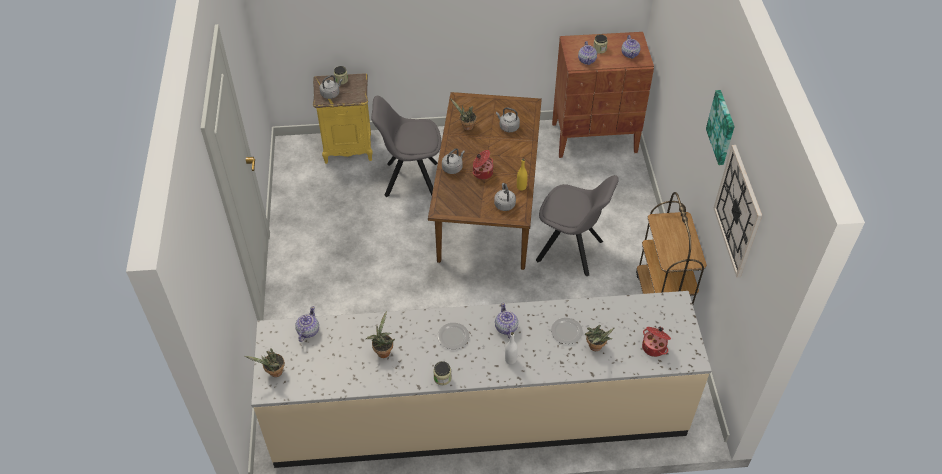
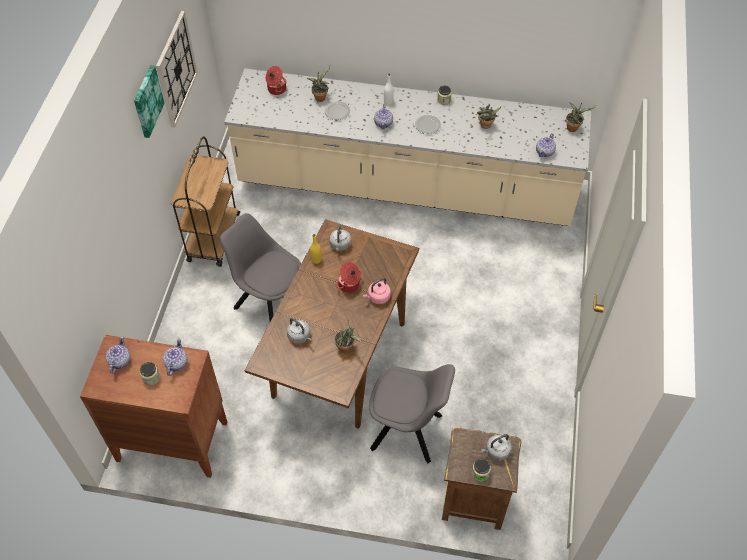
camera: 165 degrees left, 5 degrees up
(453, 168) = (378, 297): grey kettle -> pink kettle

